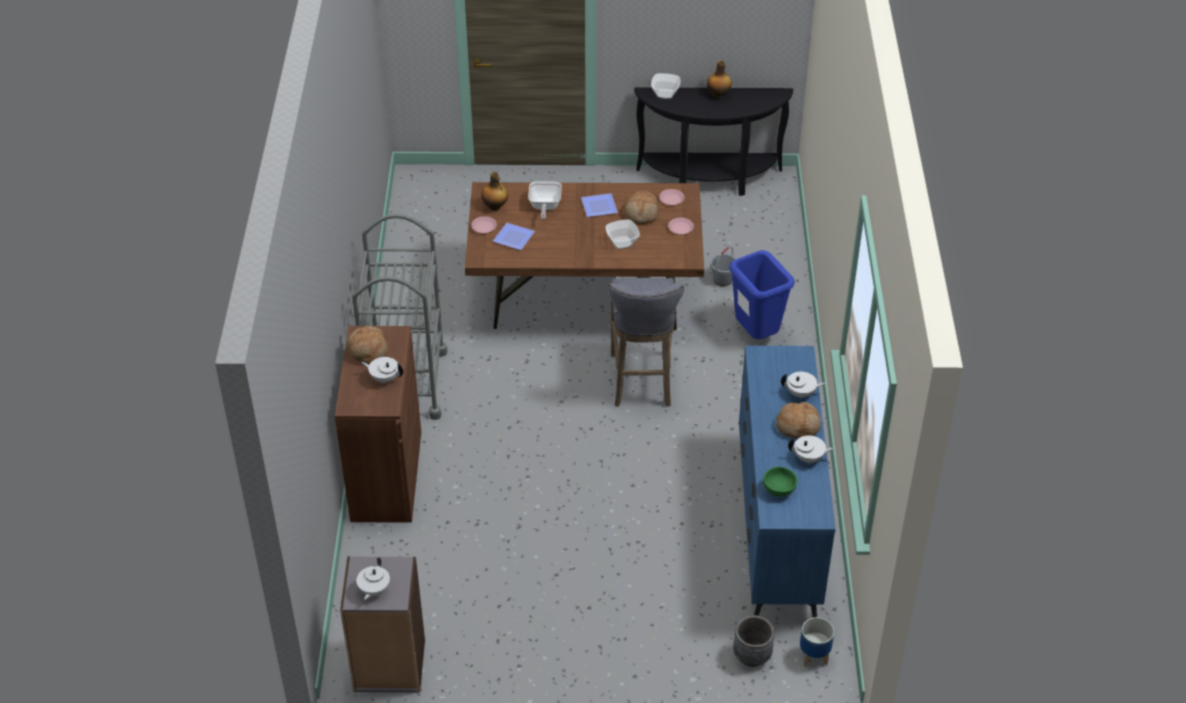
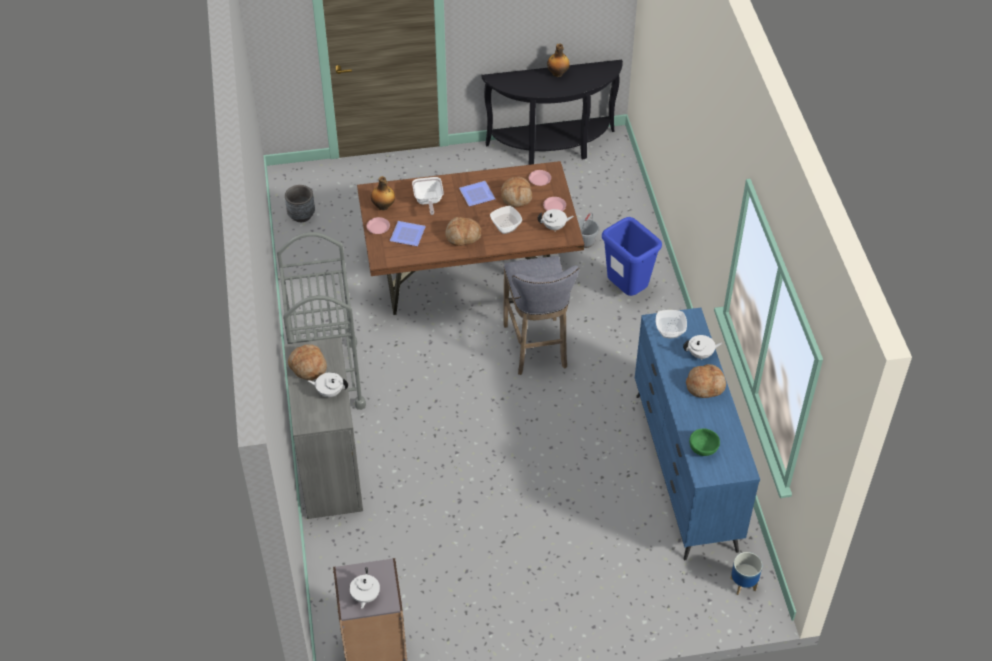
camera: 10 degrees left, 5 degrees up
(386, 476) = (330, 470): brown cabinet -> grey cabinet
(573, 246) = (463, 236): none -> bread
(665, 93) = (510, 78): bowl -> bowl (669, 331)
(752, 656) = (690, 592): grey planter -> grey planter (301, 215)
(809, 458) = (722, 415): white teapot -> white teapot (554, 227)

